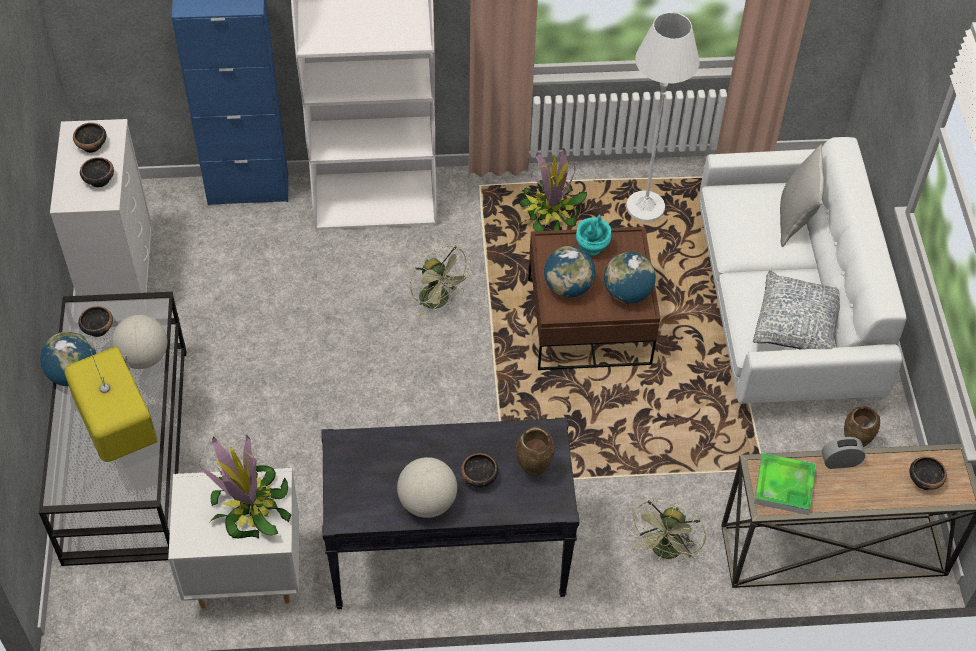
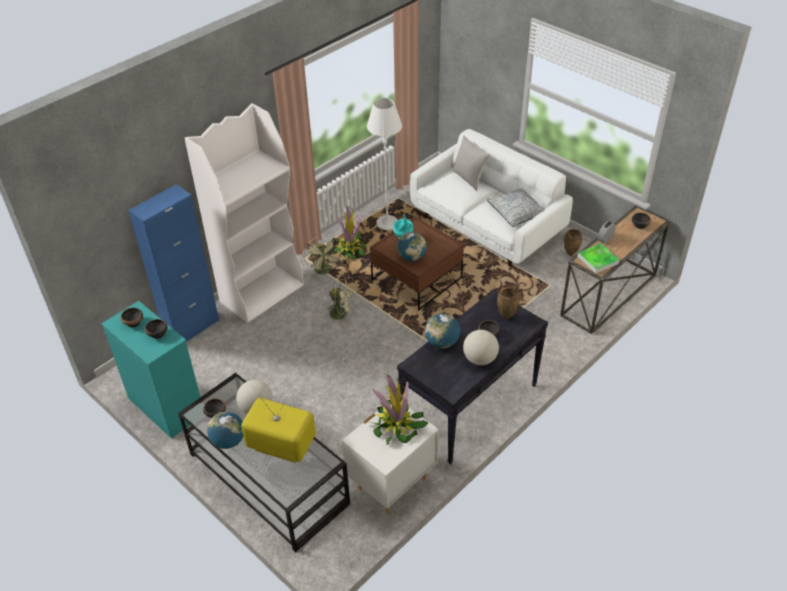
camera: 40 degrees left, 10 degrees down
(119, 273) = (165, 406): white dresser -> turquoise dresser
(627, 293) = (438, 244): globe -> globe (442, 343)
(665, 552) = (552, 340): green fan -> green fan (325, 271)

